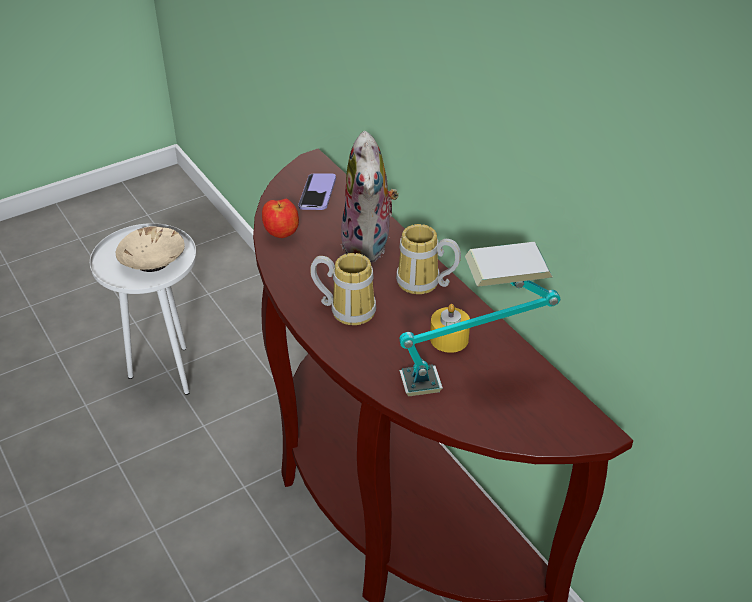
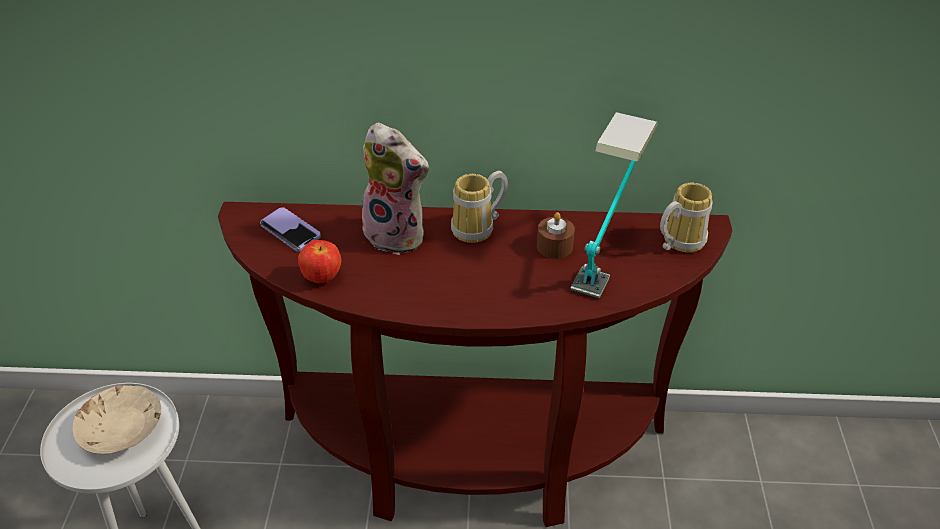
camera: 55 degrees left, 0 degrees up
(347, 309) = (465, 284): mug -> mug (678, 241)
(449, 339) = (554, 246): yellow candle -> brown candle

